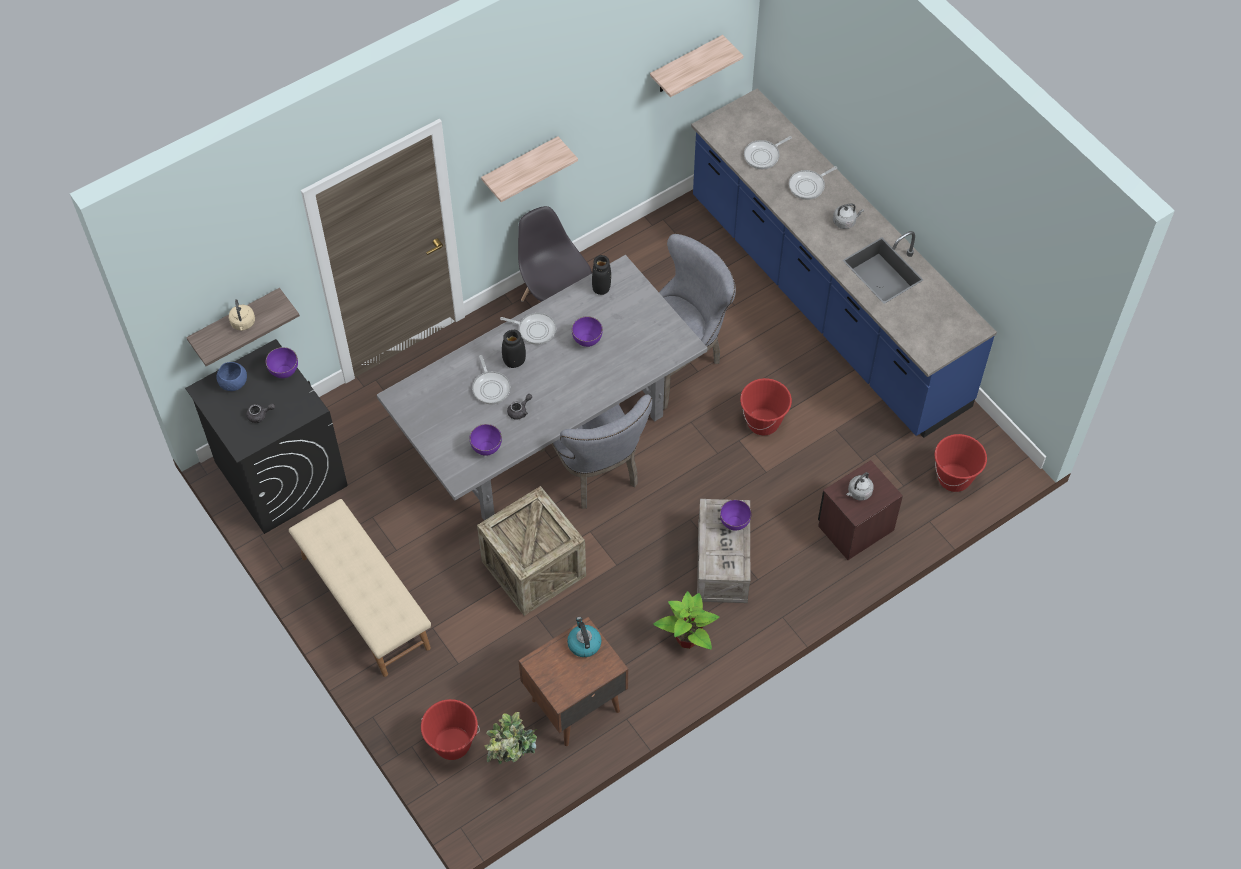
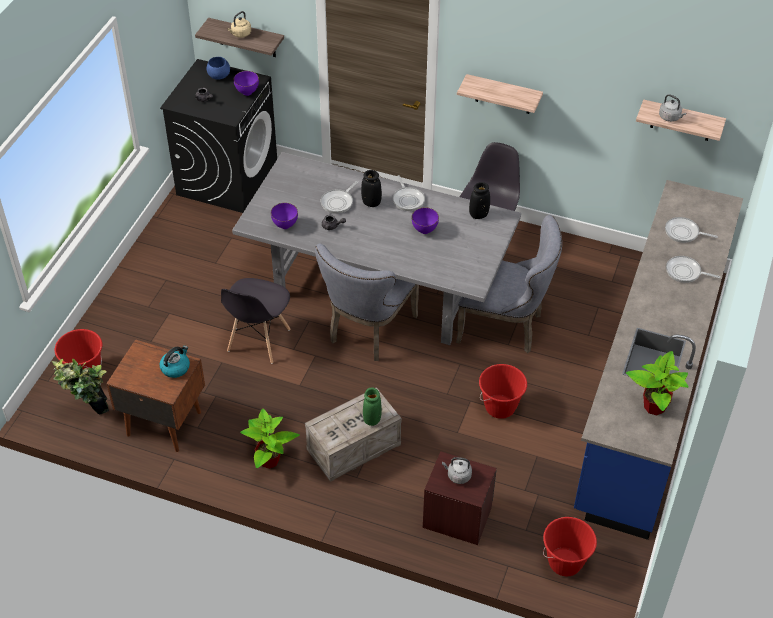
camera: 55 degrees right, 10 degrees down
(364, 602) = (162, 269): beige bench -> none
(533, 568) = (258, 341): crate -> grey chair
(734, 523) = (372, 419): purple bowl -> green vase
(845, 221) = (676, 311): grey kettle -> grey kettle (670, 117)
(932, 304) = (654, 406): none -> potted plant

